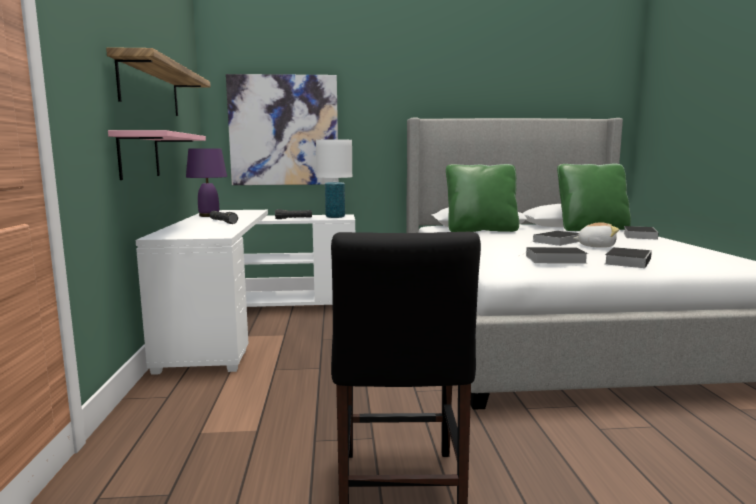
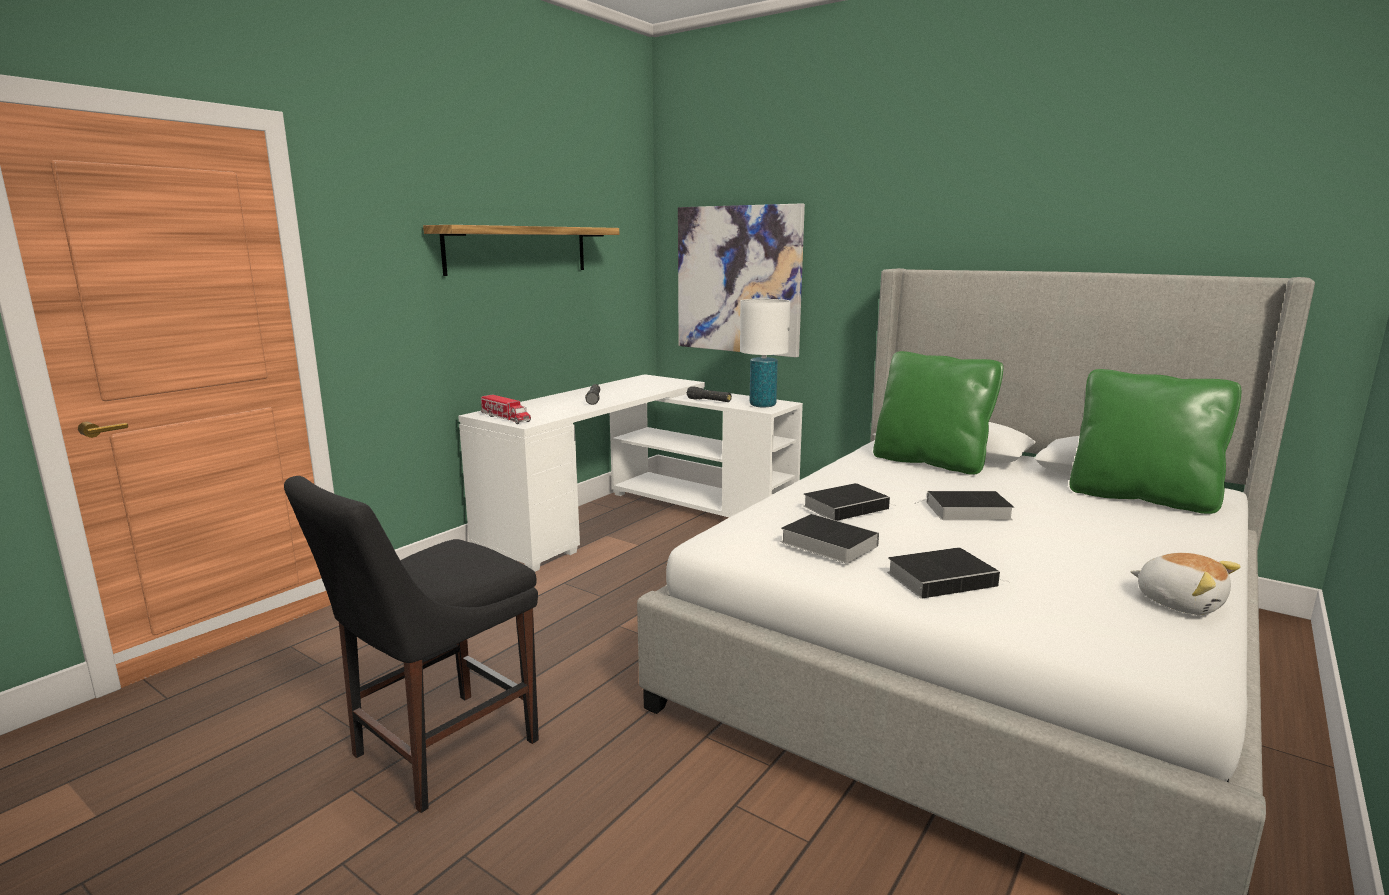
camera: 40 degrees right, 5 degrees up
(139, 155) = (483, 326): pink shelf -> none
(190, 236) = (506, 418): none -> toy truck
(209, 216) = (616, 386): purple table lamp -> none
(596, 246) = (1005, 536): plush toy -> plush toy (1179, 602)
(639, 235) = (1183, 534): book -> book (846, 507)

